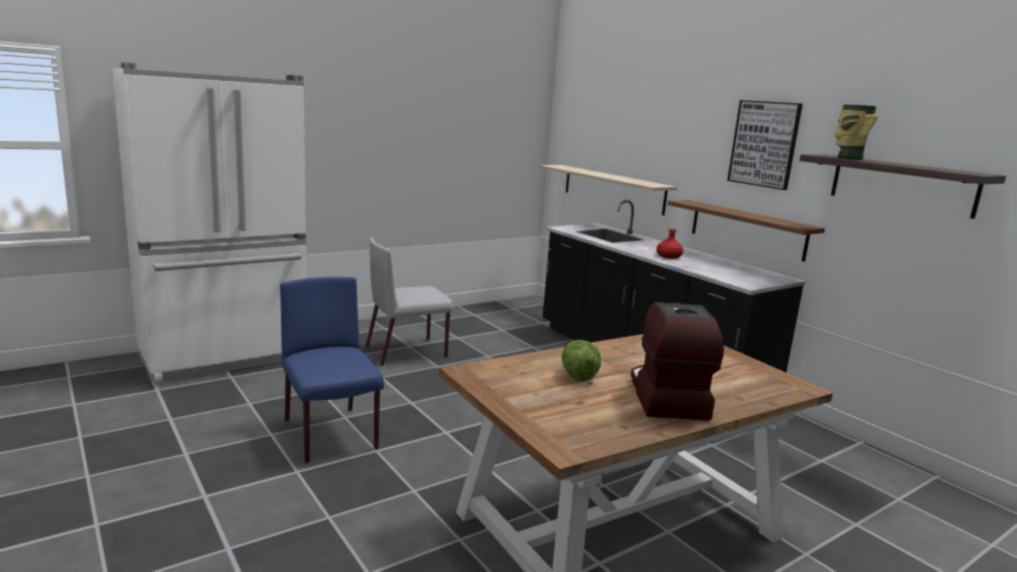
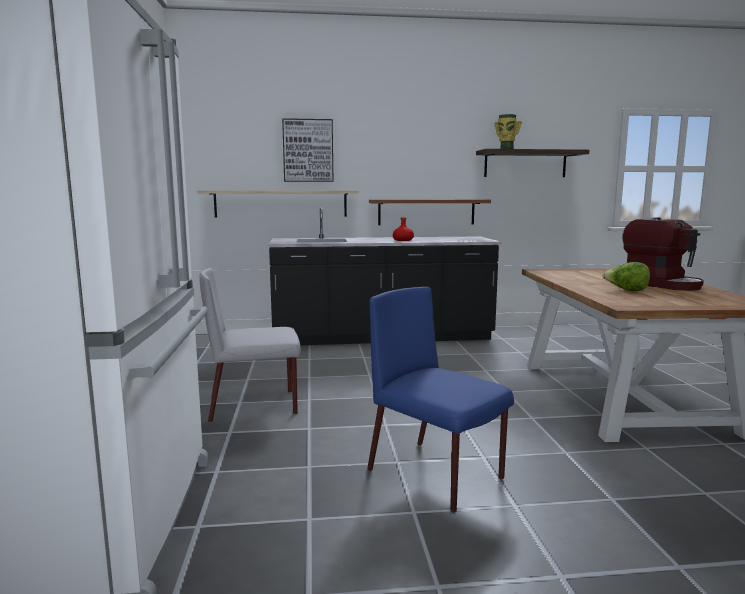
camera: 60 degrees left, 5 degrees down
(331, 435) = (437, 475): blue chair -> blue chair turned 45 degrees clockwise
(407, 352) = (255, 405): grey chair -> grey chair turned 75 degrees clockwise
(666, 397) = (661, 284): coffee machine -> coffee machine turned 150 degrees counterclockwise
(764, 144) = (430, 148): picture -> picture (308, 150)

